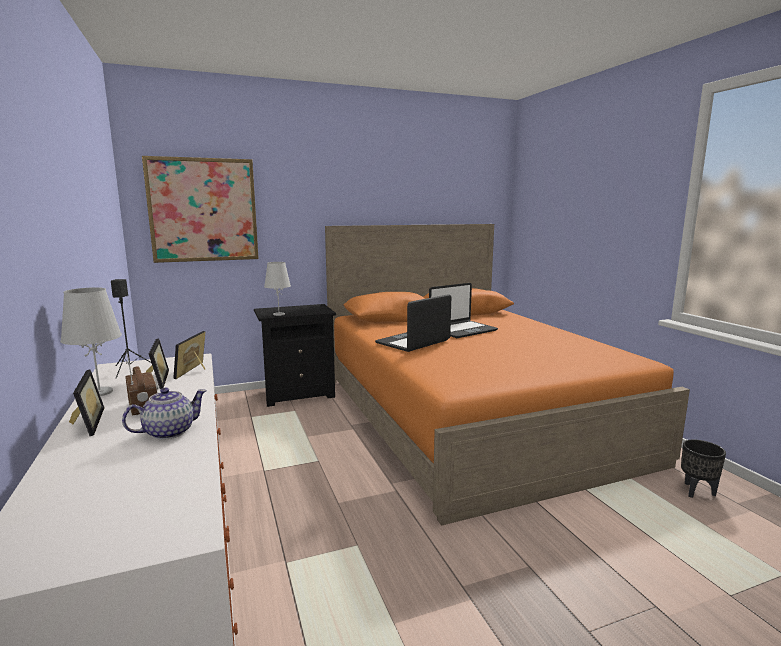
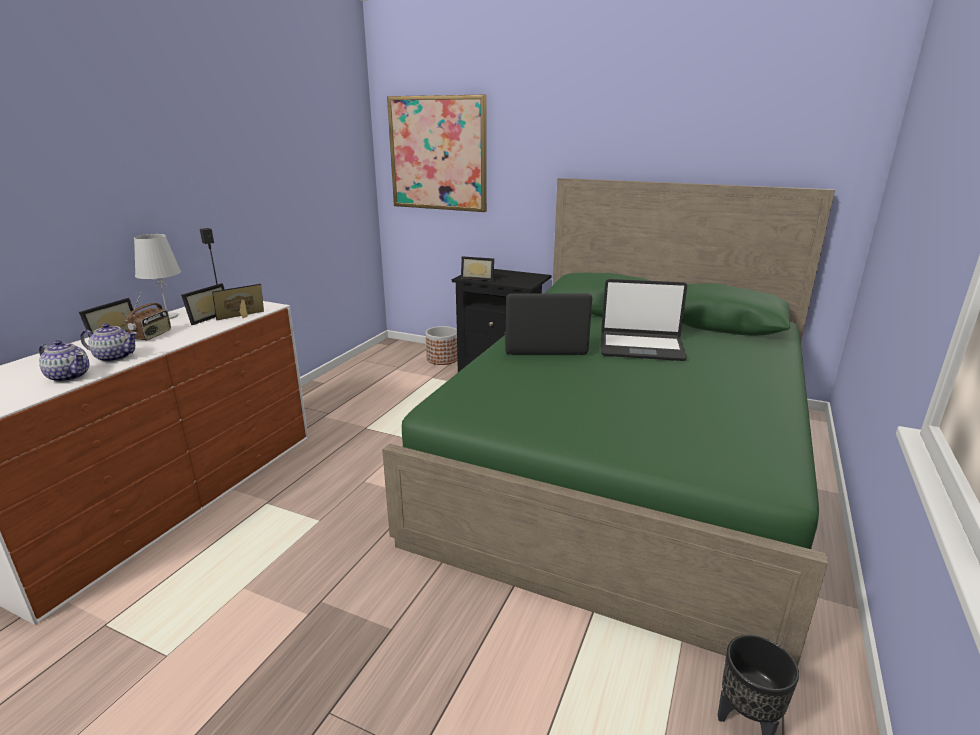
camera: 45 degrees right, 10 degrees up
(174, 461) = (69, 376): none -> teapot
(234, 401) = (443, 359): none -> planter
(279, 314) = (478, 278): white table lamp -> picture frame
(470, 415) = (627, 463): orange bed -> green bed

